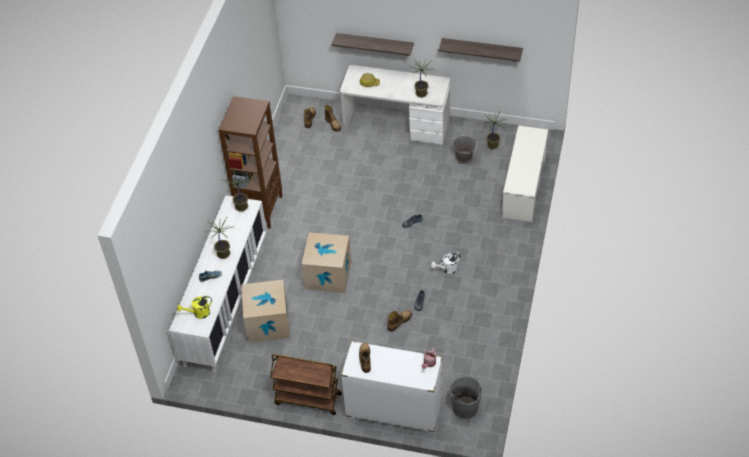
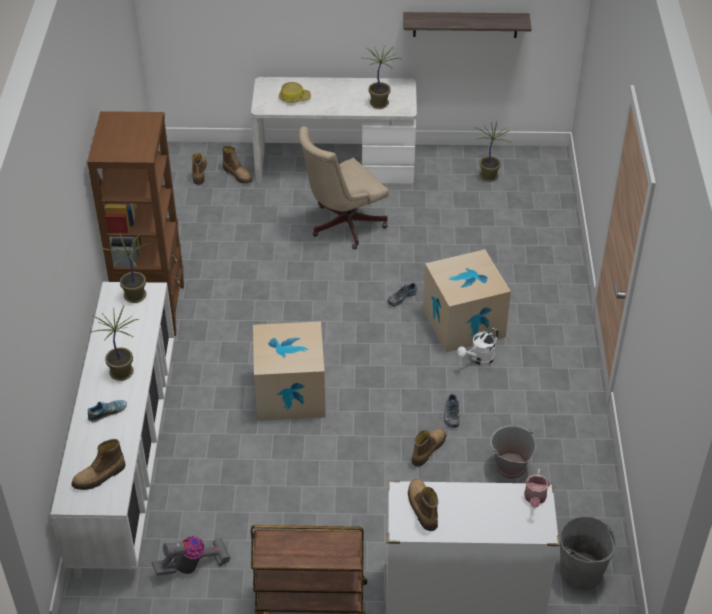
camera: 15 degrees left, 5 degrees down
(198, 313) = (99, 477): yellow watering can -> boot
(248, 369) = (193, 566): none -> vacuum cleaner
(268, 323) = (209, 484): cardboard box -> cardboard box (463, 323)
(375, 44) = (296, 37): shelf -> none
(389, 168) = (342, 225): none -> beige office chair
(463, 158) = (451, 198): grey bucket -> grey bucket (510, 467)
(524, 188) = (555, 229): white shoe rack -> none

